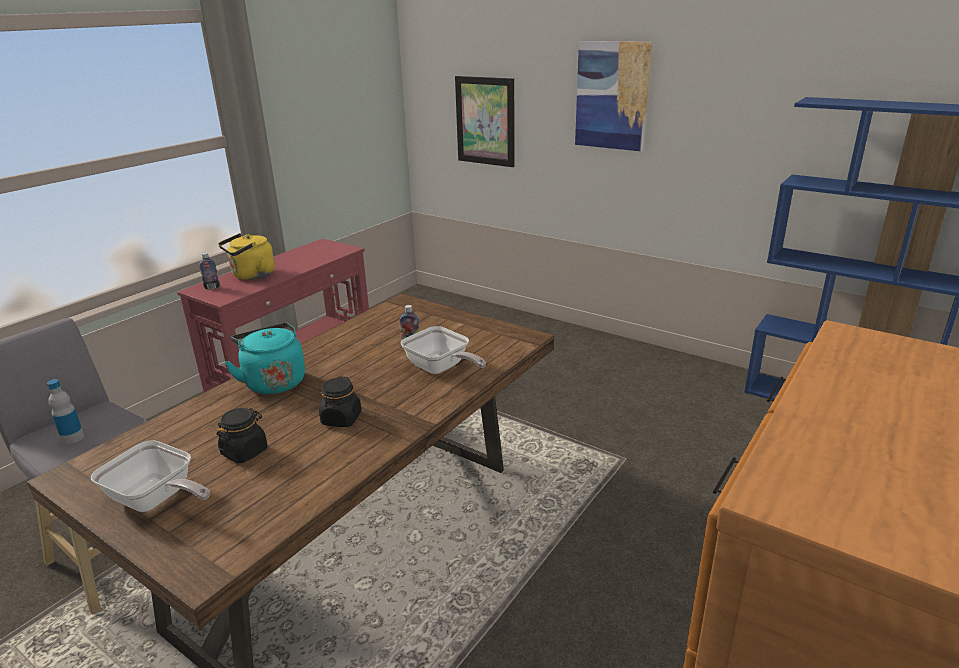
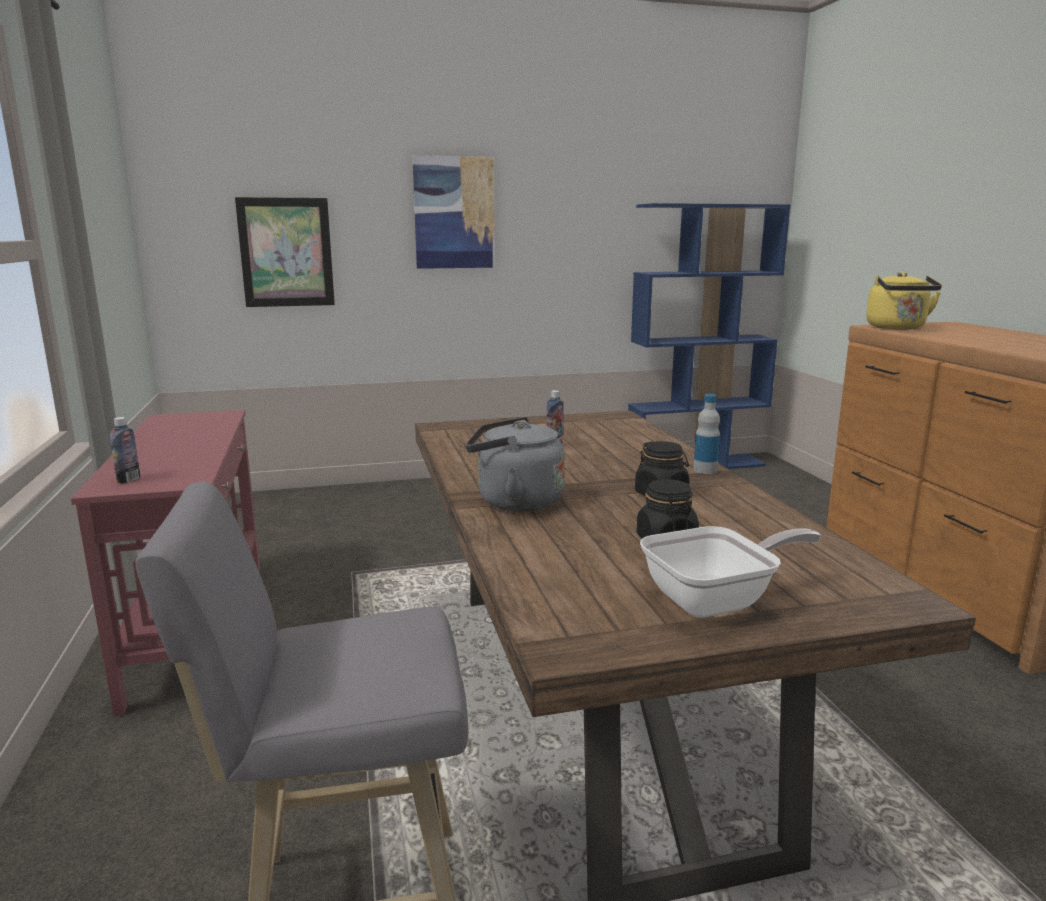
camera: 50 degrees left, 10 degrees down
(73, 438) = (382, 659): bottle -> bottle (705, 470)
(251, 275) = (157, 458): yellow kettle -> yellow kettle (897, 328)
(273, 382) = (514, 502): turquoise kettle -> grey kettle
(440, 368) = (623, 447): frying pan -> none

